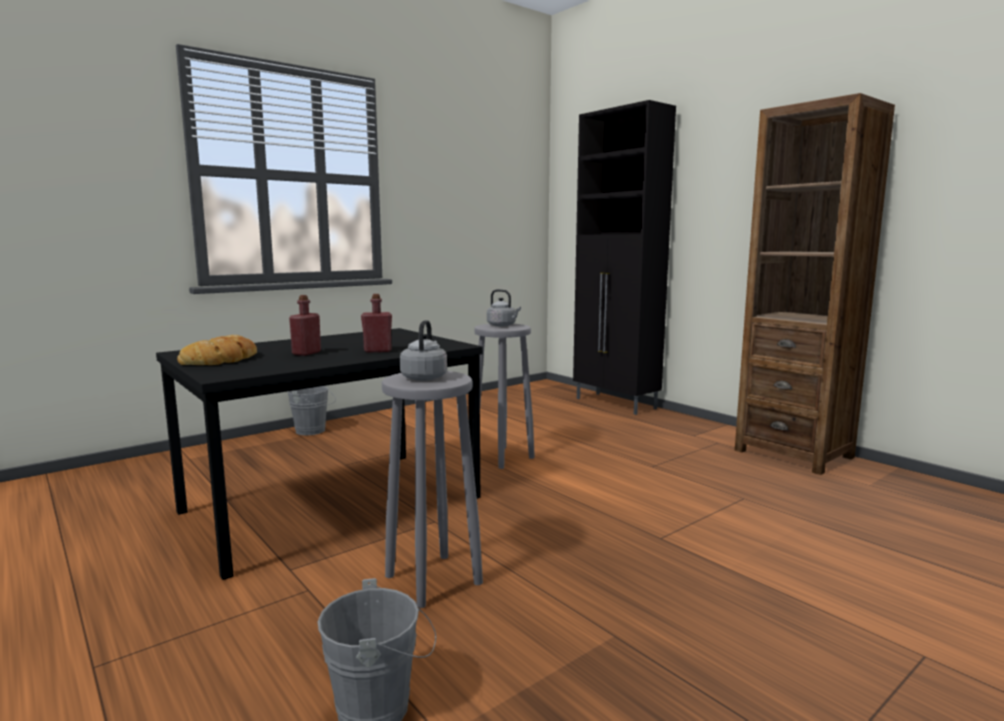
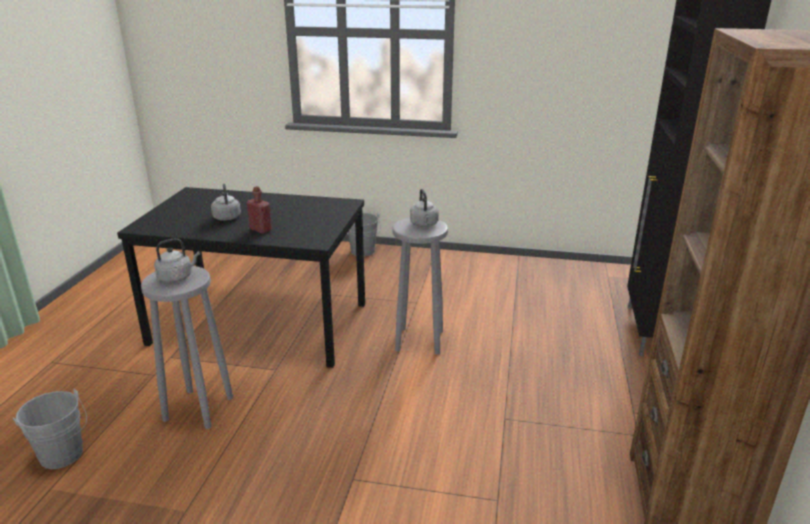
camera: 50 degrees right, 15 degrees up
(222, 360) = (181, 209): bread -> none
(306, 353) = (227, 217): red bottle -> grey kettle

